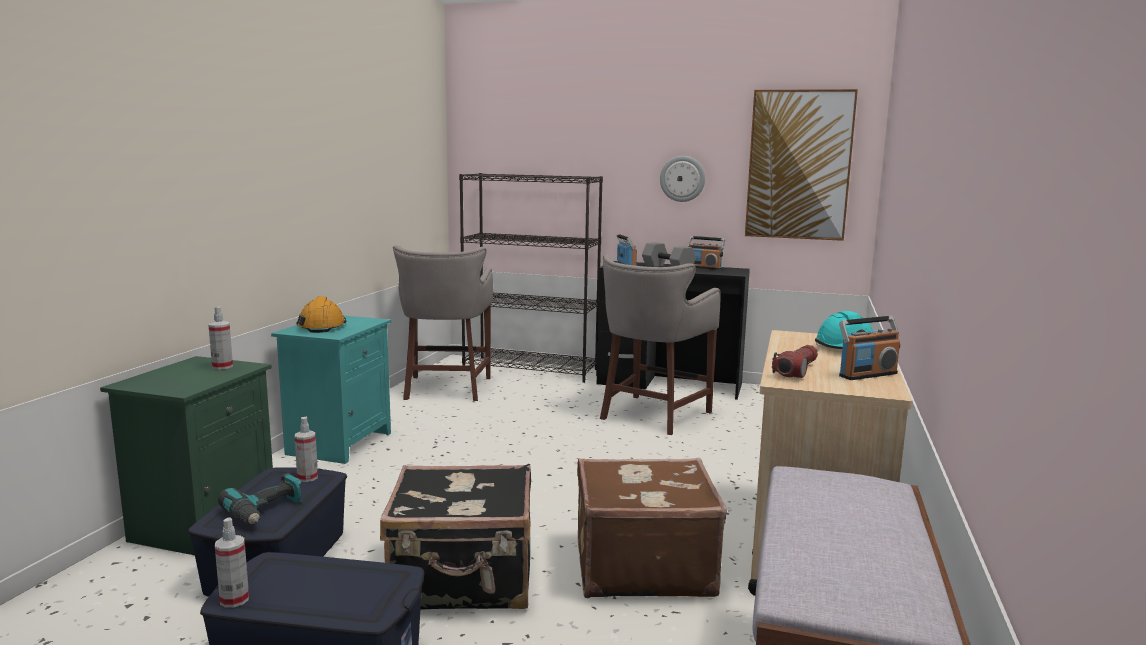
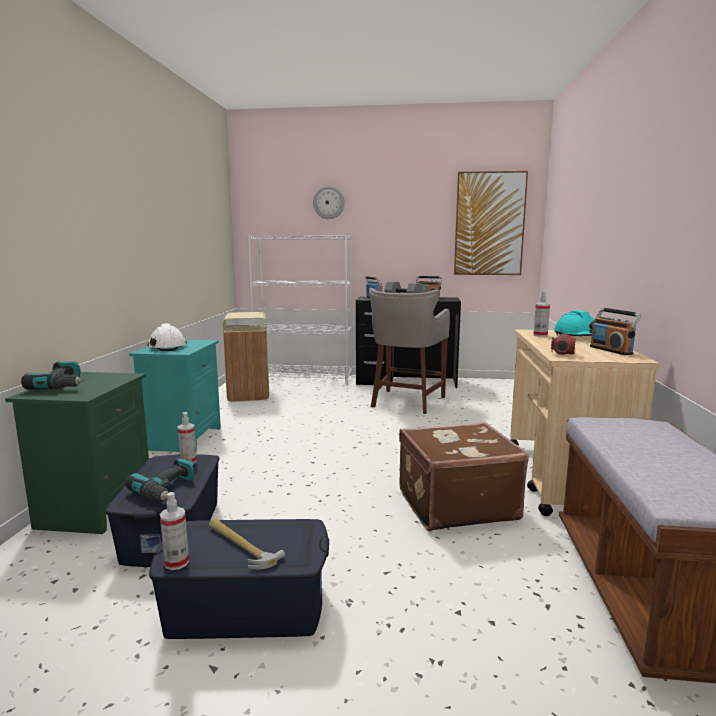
camera: 10 degrees left, 0 degrees up
(169, 374) = (62, 385): none -> power drill
(222, 367) = (105, 377): spray bottle -> spray bottle (540, 335)
(314, 588) = (241, 545): none -> hammer
(322, 326) = (167, 347): orange hard hat -> white hard hat
(446, 389) = (248, 395): grey stool -> beige trash can
(464, 580) = (330, 529): black suitcase -> none
(531, 369) = (304, 378): black bookcase -> white bookcase
(682, 178) = (409, 236): wall clock -> wall clock (329, 202)
(867, 374) = (611, 350): radio -> radio turned 105 degrees clockwise

